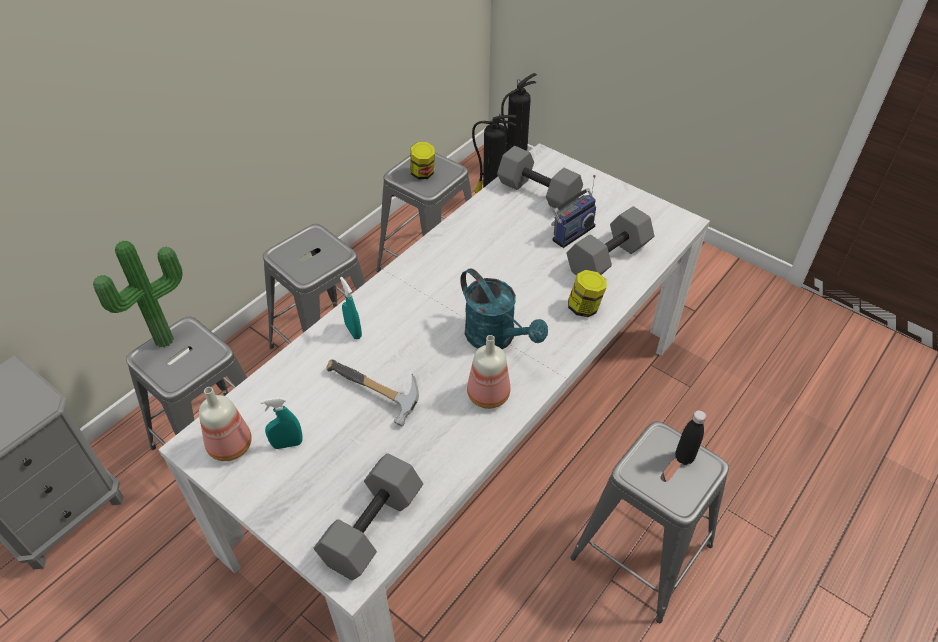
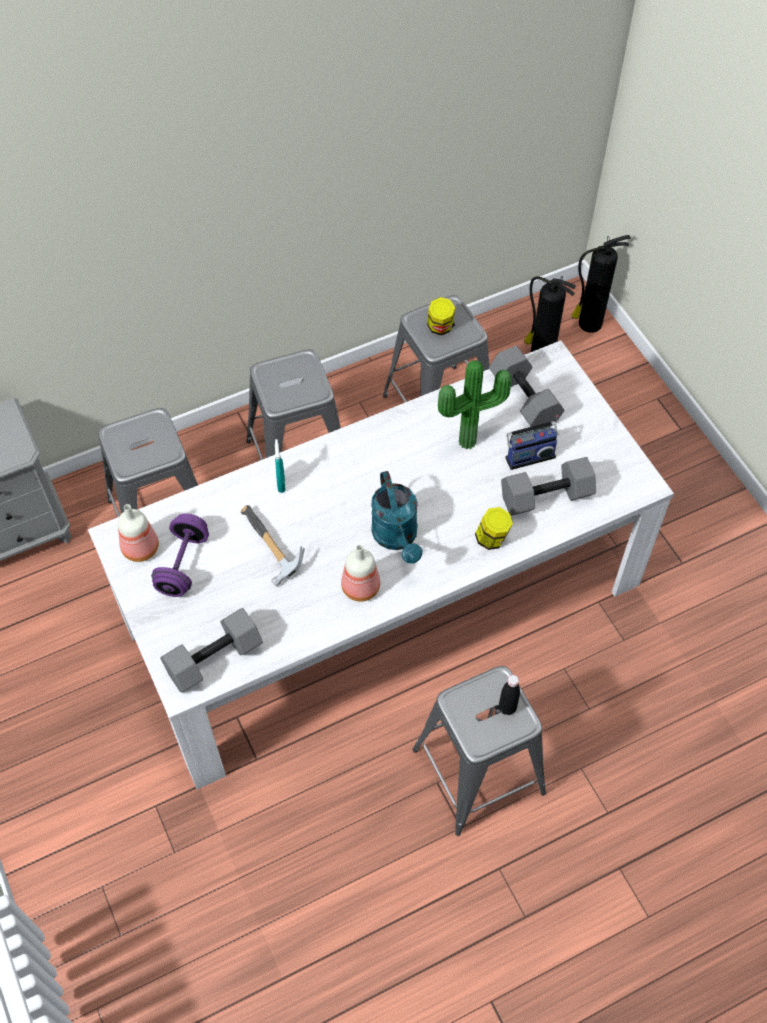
camera: 25 degrees right, 10 degrees up
(167, 342) = (136, 427): potted plant -> potted plant (469, 444)
(287, 444) = (183, 564): turquoise spray bottle -> purple dumbbell

